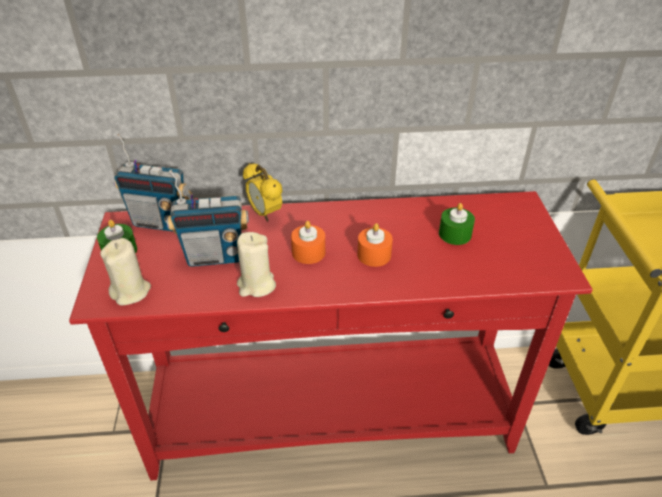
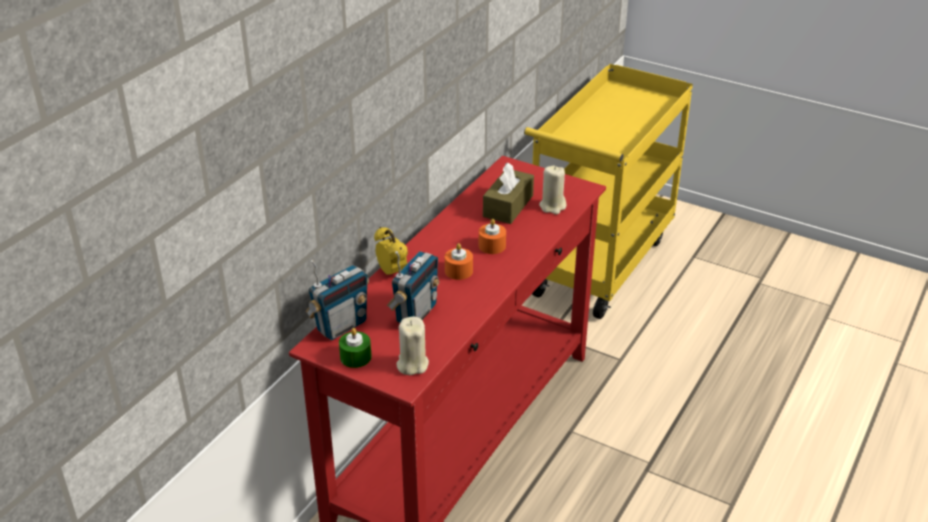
camera: 55 degrees left, 5 degrees down
(256, 285) = (467, 306): beige candle -> beige candle (552, 206)
(265, 214) = (392, 273): alarm clock -> alarm clock turned 120 degrees counterclockwise
(455, 234) = (508, 206): green candle -> brown tissue box

